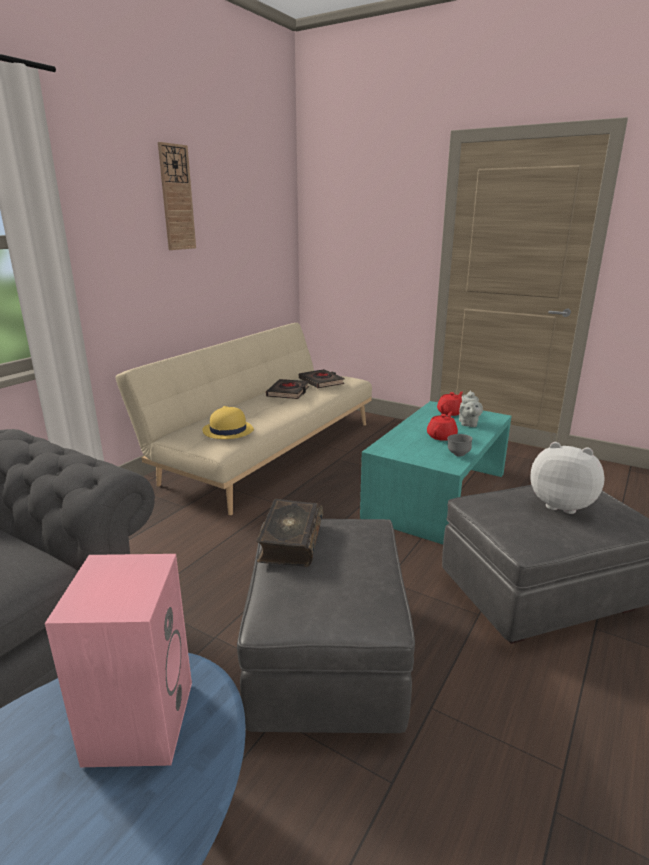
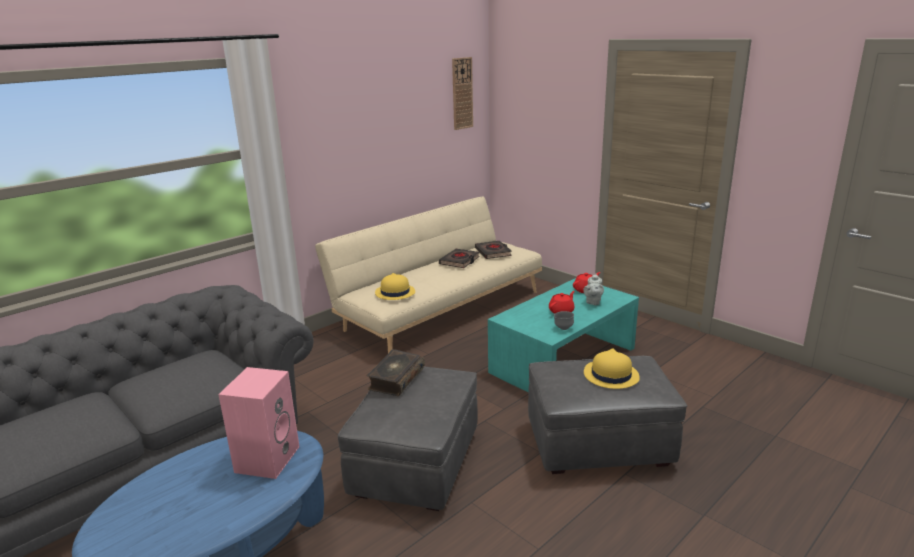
camera: 15 degrees right, 0 degrees up
(176, 198) = (371, 104): wall clock -> wall clock (462, 93)
(561, 505) = (610, 375): plush toy -> yellow hat

